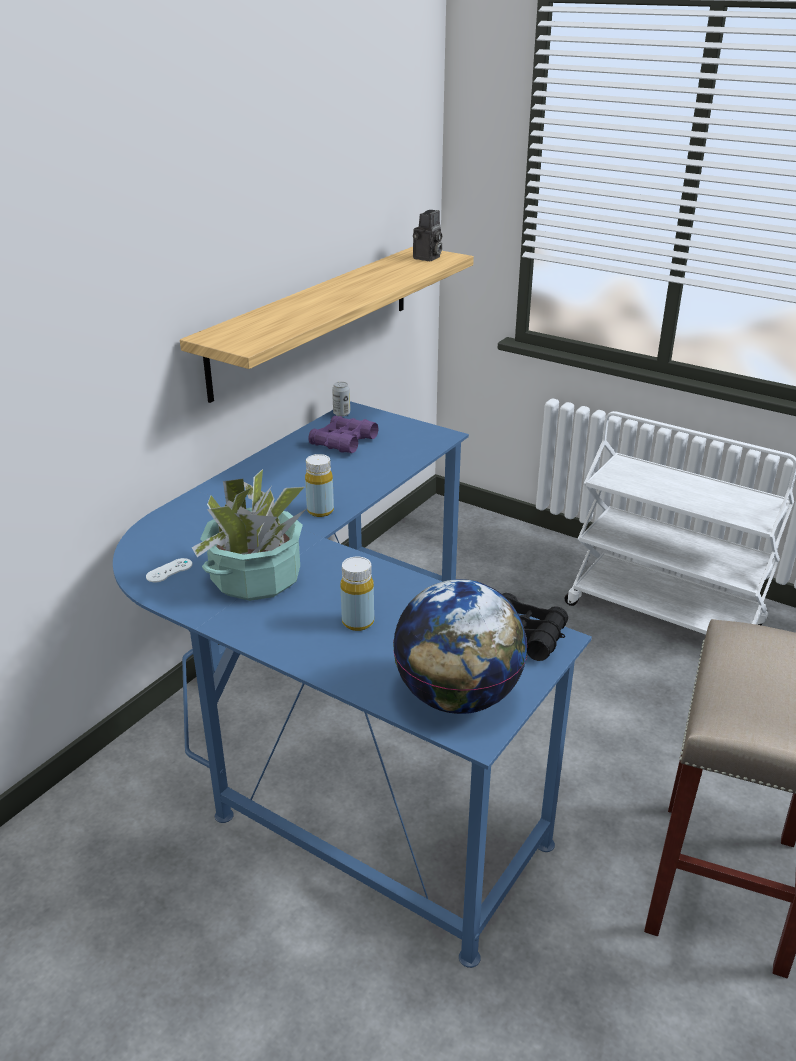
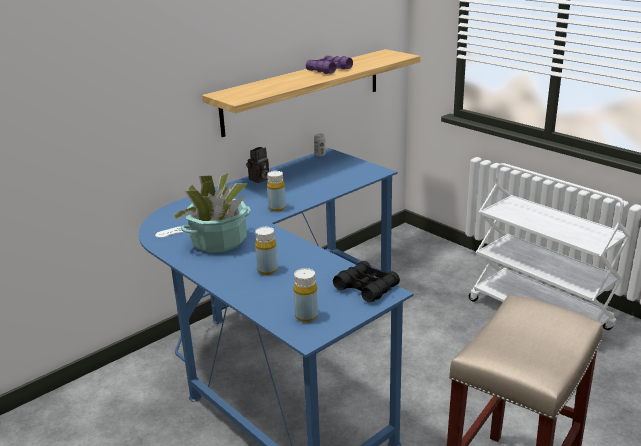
camera: 15 degrees right, 5 degrees down
(343, 442) = (312, 171): purple binoculars -> purple binoculars (329, 70)
(427, 258) = (388, 56): camera -> camera (259, 180)
(457, 697) = (306, 316): globe -> yellow bottle

